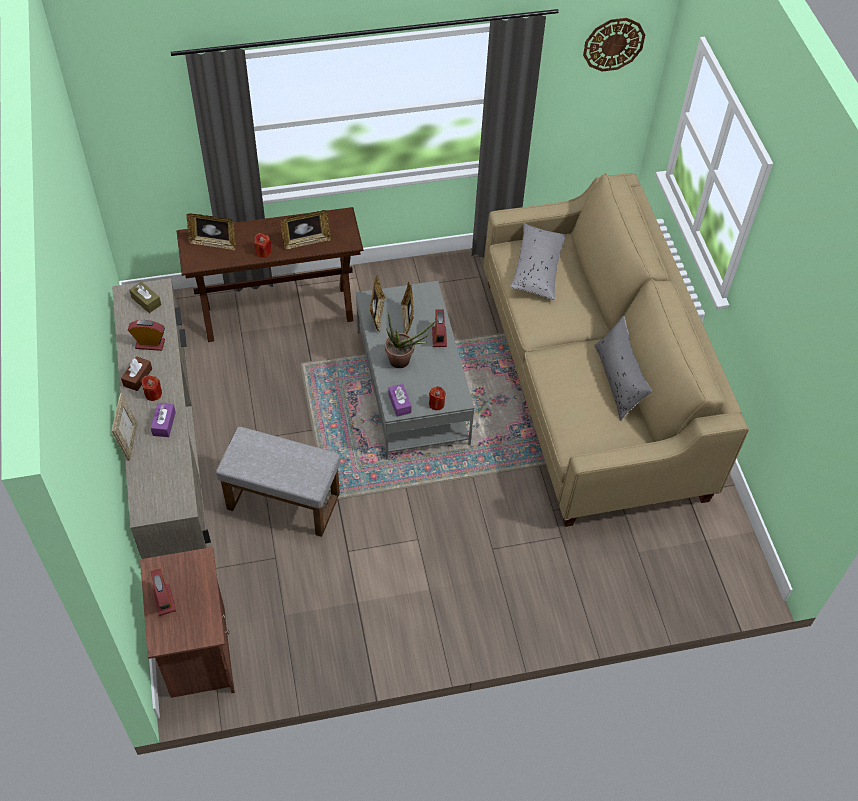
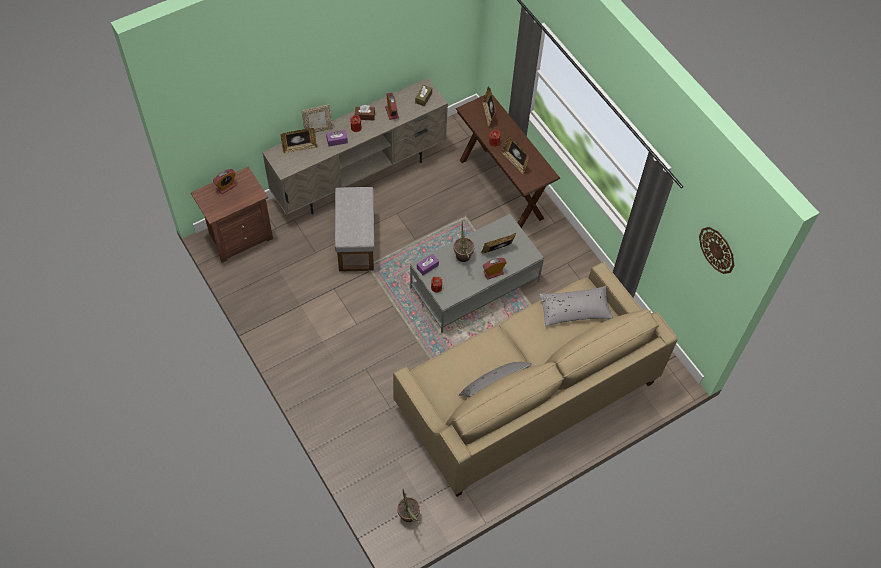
camera: 70 degrees right, 5 degrees up
(377, 315) = (495, 231): picture frame -> picture frame (299, 148)
(726, 562) = (409, 518): none -> potted plant

